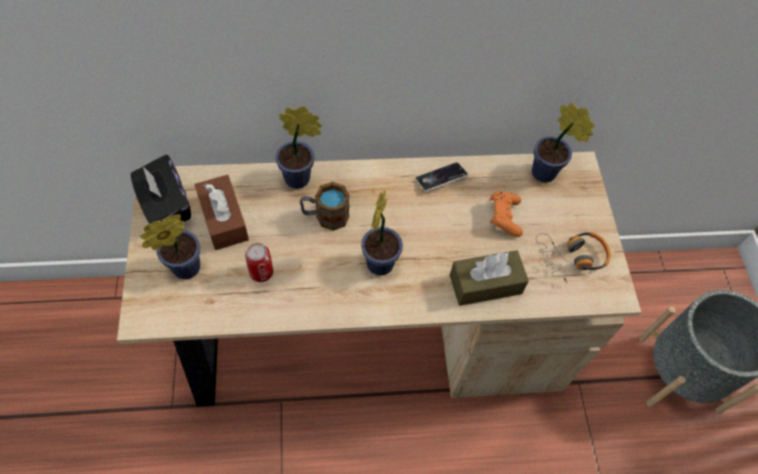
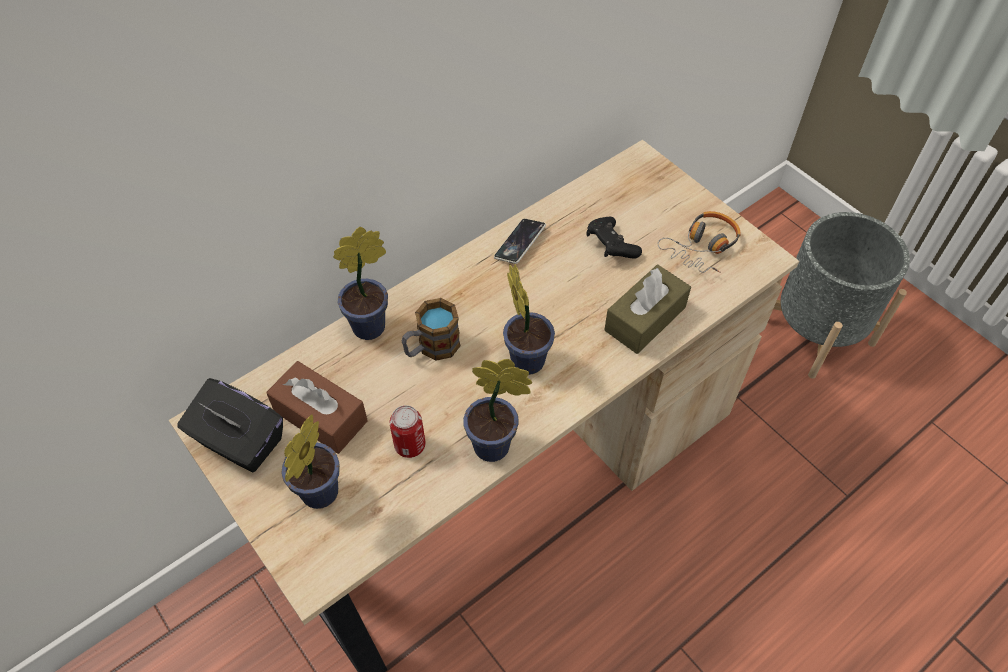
camera: 30 degrees left, 5 degrees down
(504, 217) = (611, 246): orange game controller -> black game controller
(546, 175) = (617, 184): potted plant -> potted plant (496, 447)

